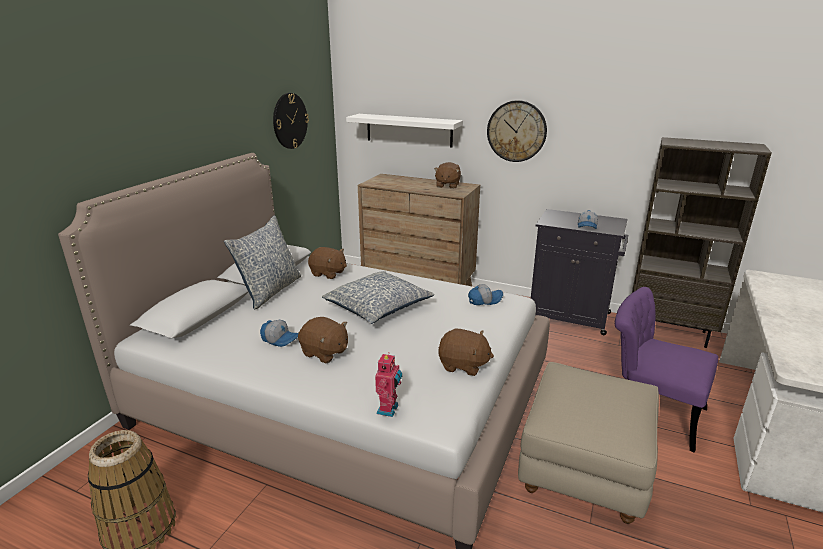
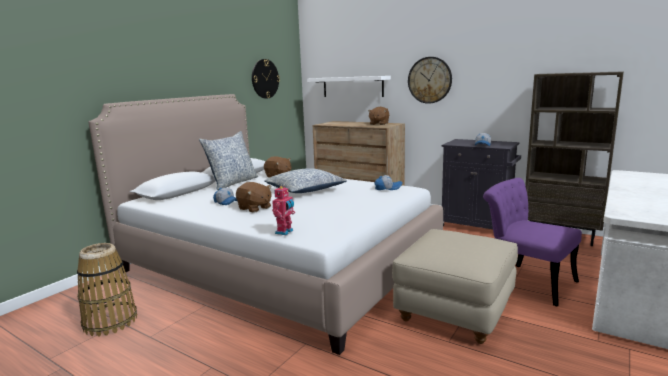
camera: 10 degrees right, 10 degrees down
(463, 365) = (353, 215): brown plush toy -> none

